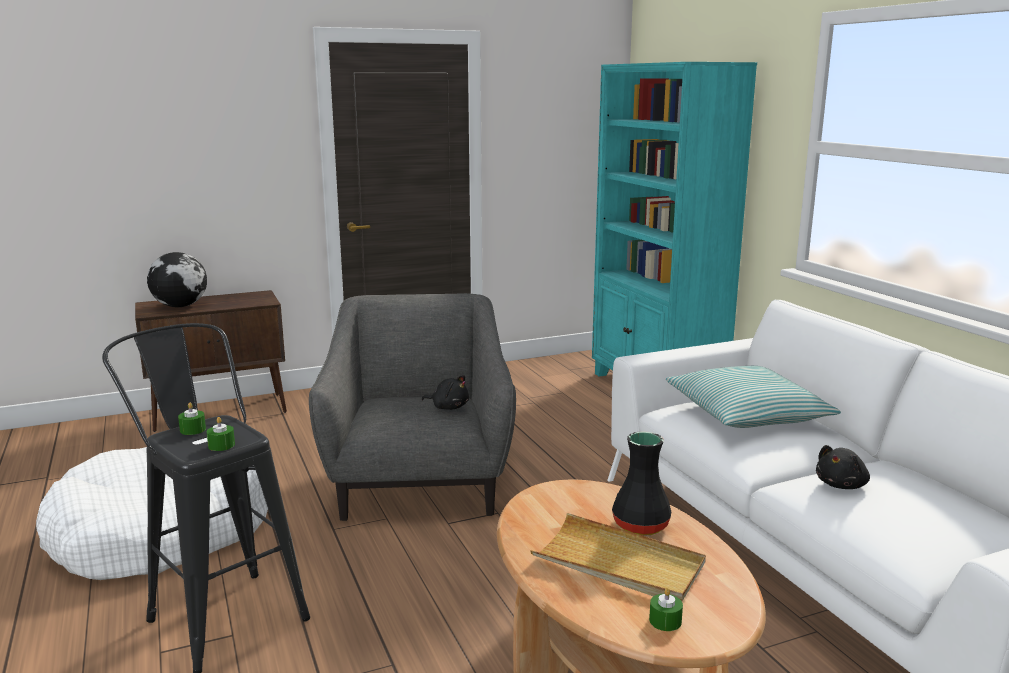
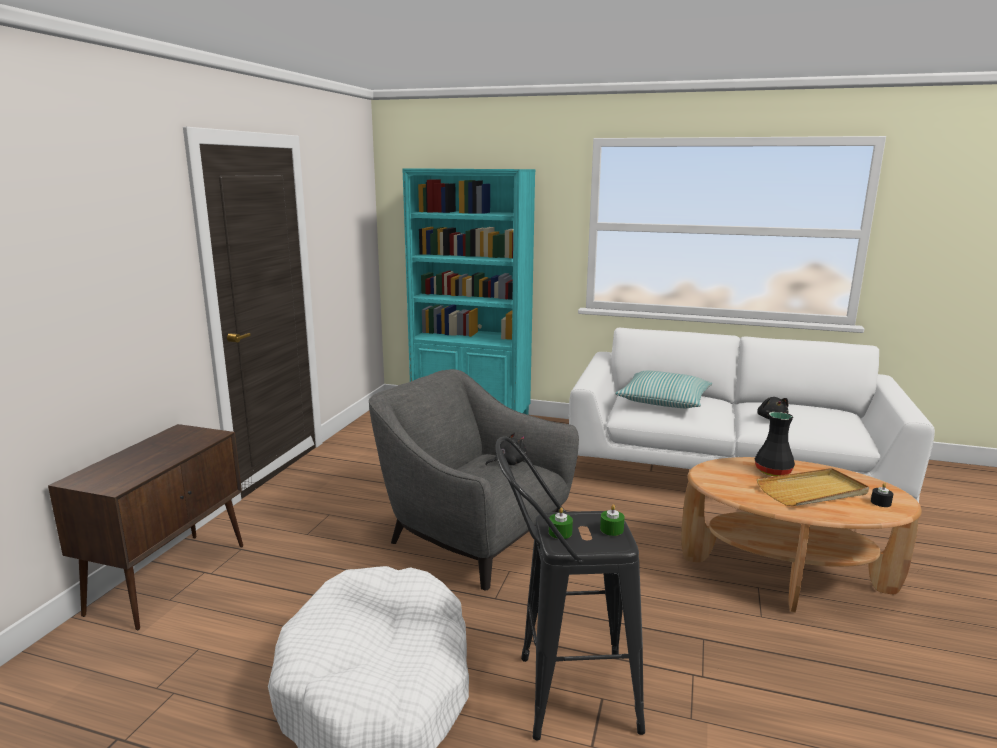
camera: 50 degrees left, 0 degrees up
(181, 306) = (129, 468): globe -> none
(665, 621) = (880, 502): green candle -> black candle

